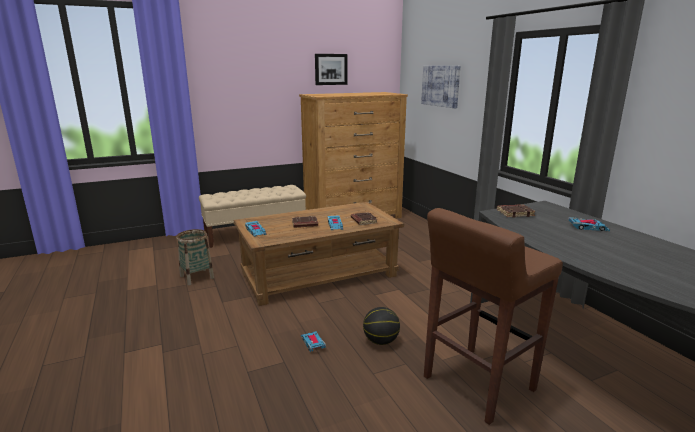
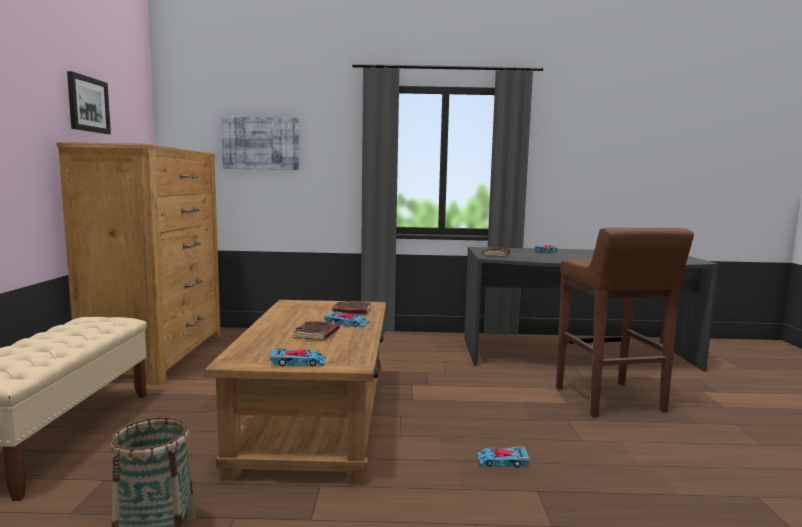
camera: 65 degrees left, 10 degrees down
(380, 341) = (519, 421): basketball -> none

